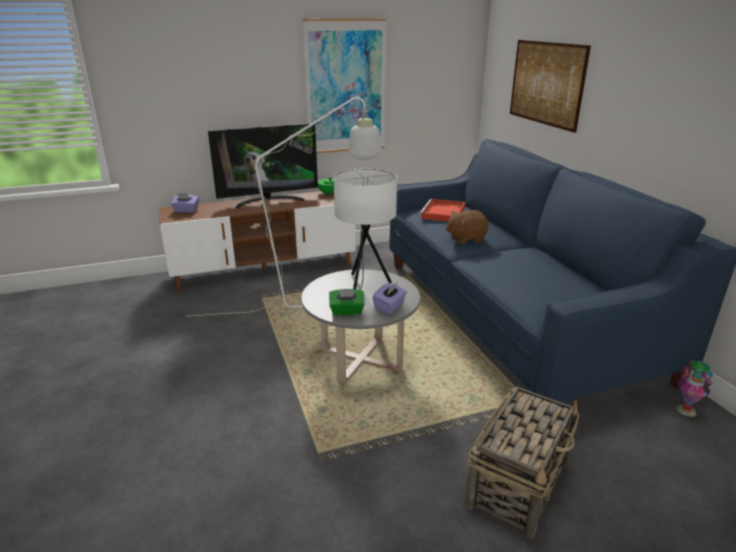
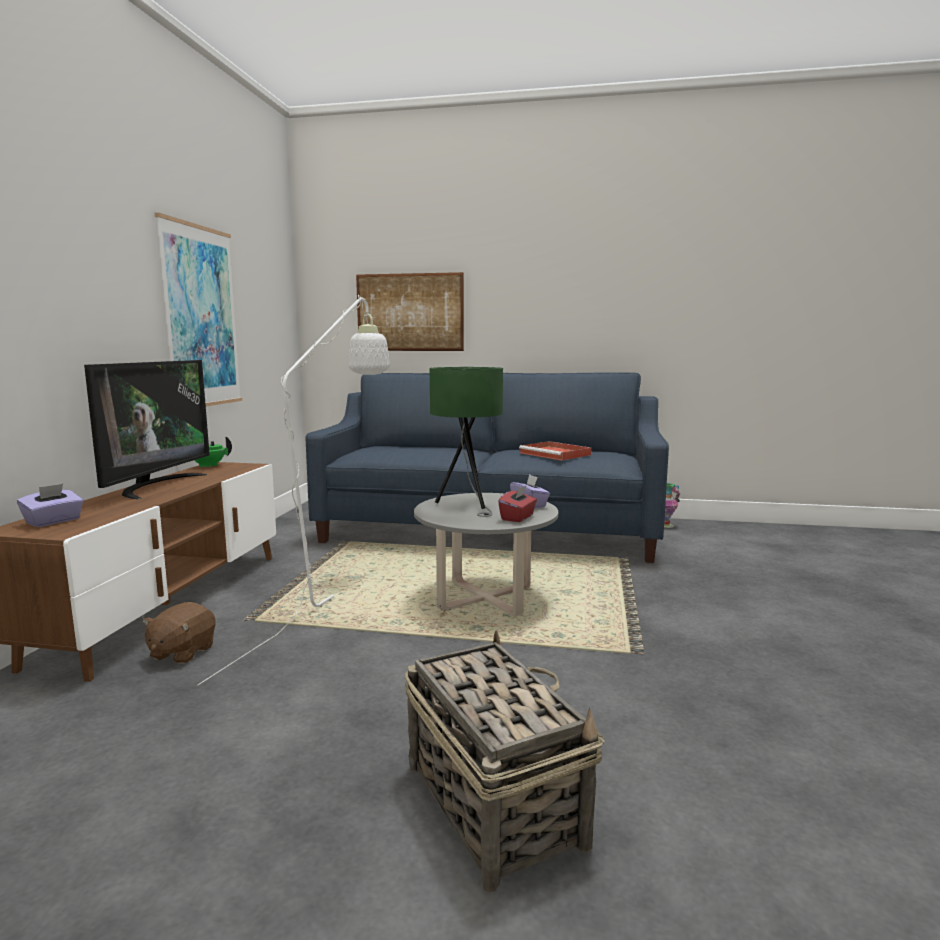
camera: 60 degrees left, 15 degrees down
(347, 312) = (518, 517): green tissue box -> red tissue box
(363, 285) = (467, 505): white table lamp -> green table lamp
(443, 213) = (383, 449): red tray -> red tray (556, 454)
(466, 238) = (454, 455): brown plush toy -> brown plush toy (181, 652)
(518, 483) = (717, 587): basket -> basket (492, 801)

